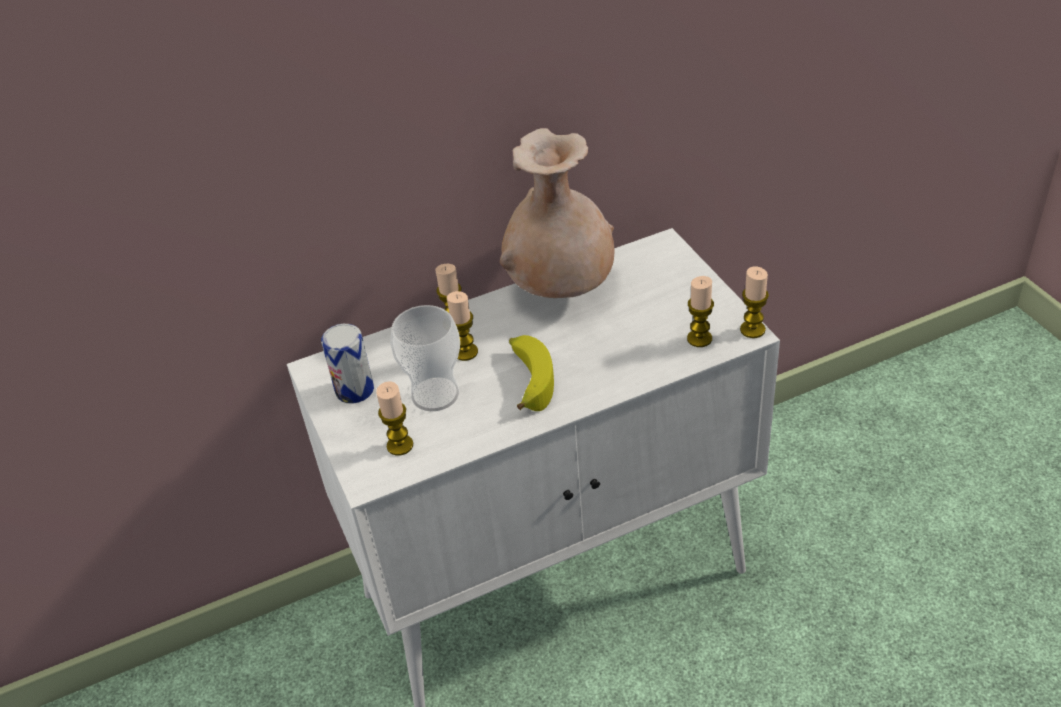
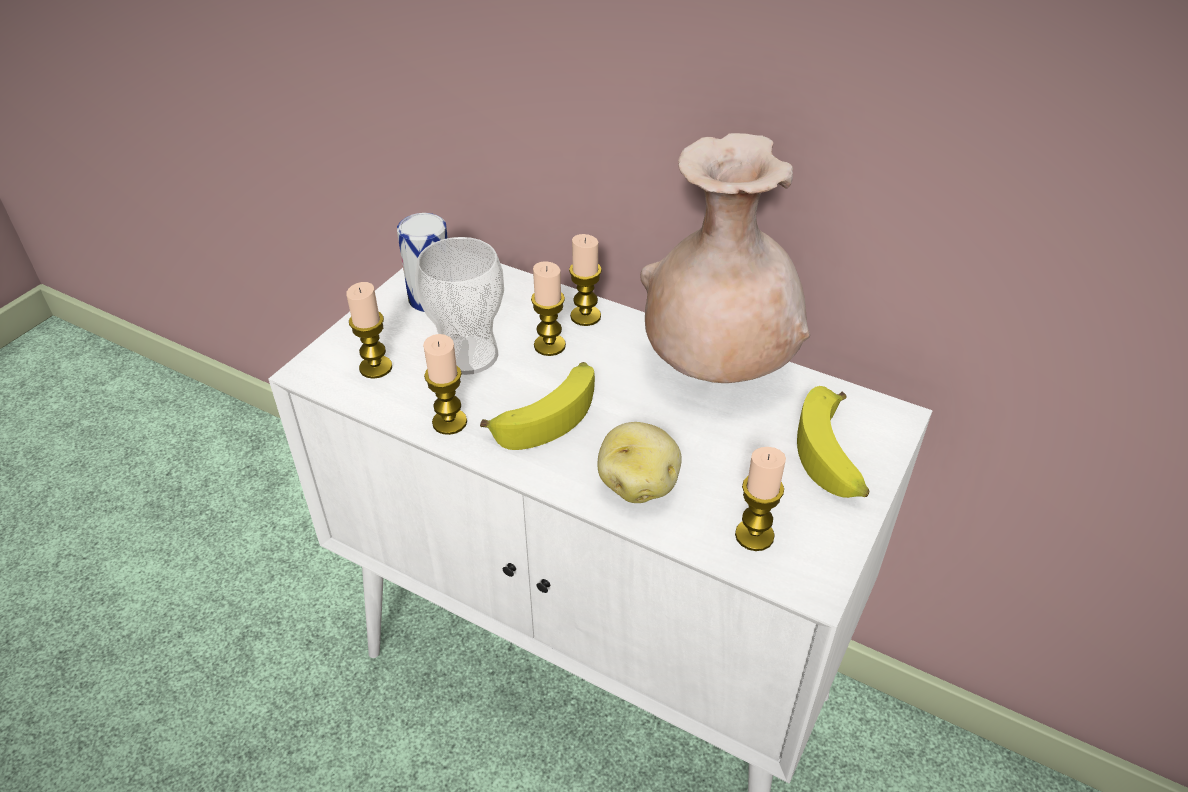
camera: 50 degrees right, 0 degrees up
(623, 366) = (638, 484): none -> potato
(671, 281) = (833, 456): none -> banana
(752, 329) = (825, 585): candle -> candle (449, 422)

